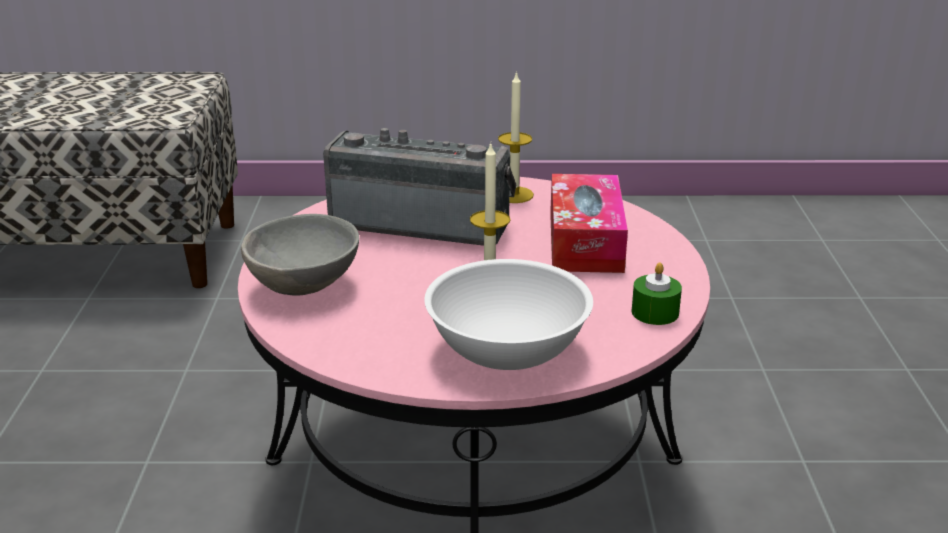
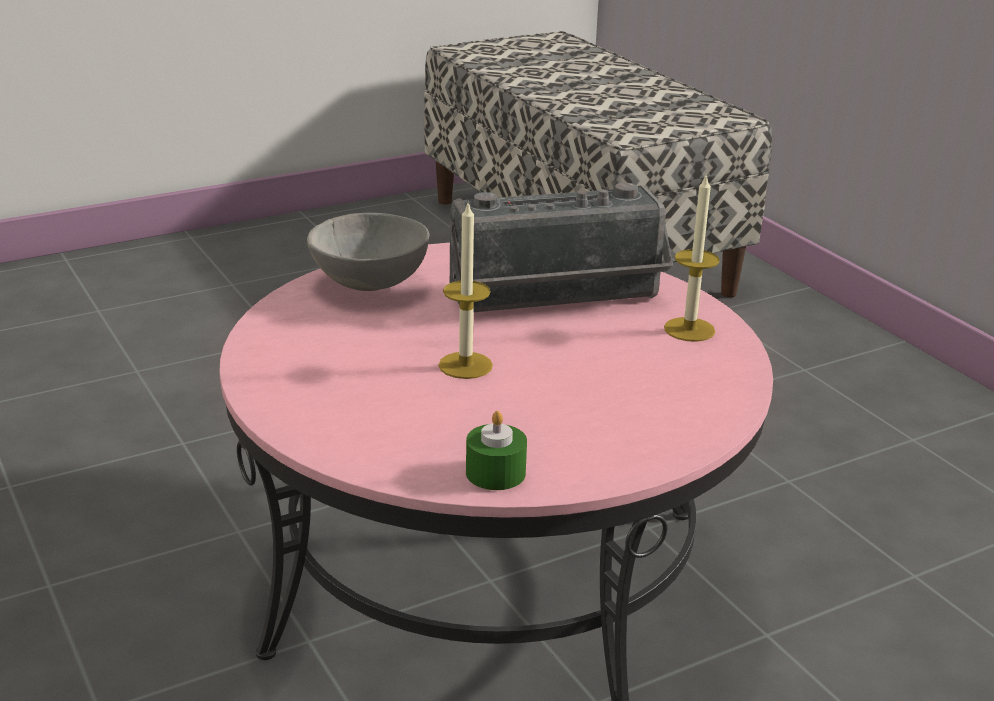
camera: 60 degrees right, 0 degrees up
(422, 223) = (557, 301): radio -> radio turned 90 degrees clockwise
(506, 350) = (337, 406): white bowl -> none
(585, 241) = (624, 395): tissue box -> none

